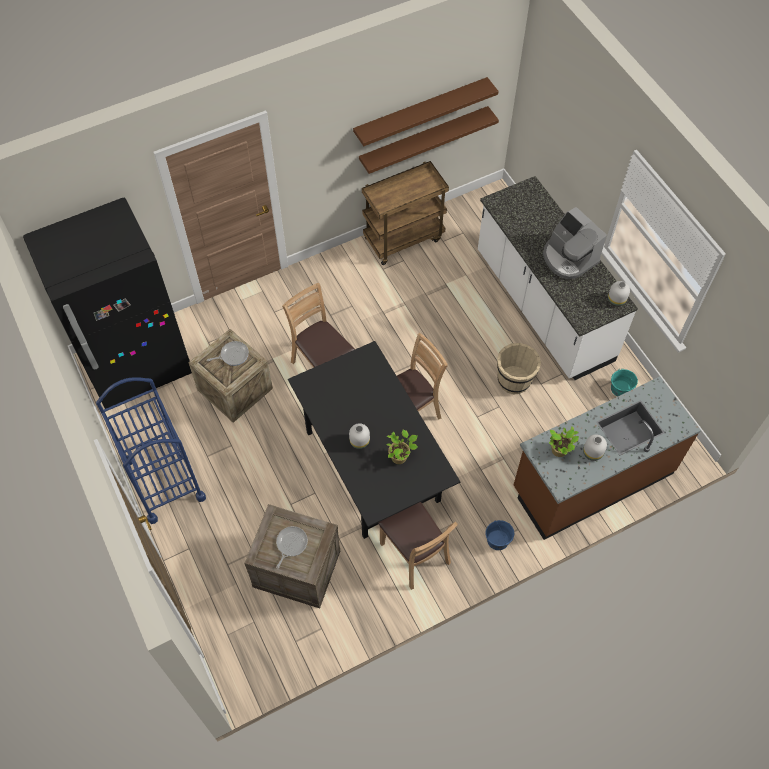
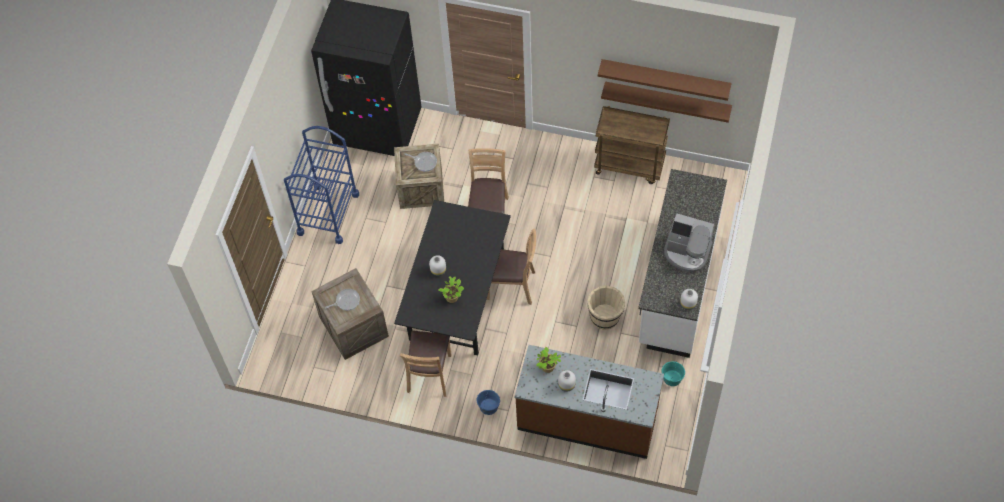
camera: 45 degrees right, 0 degrees up
(568, 258) = (687, 252): coffee machine -> coffee machine turned 75 degrees counterclockwise

